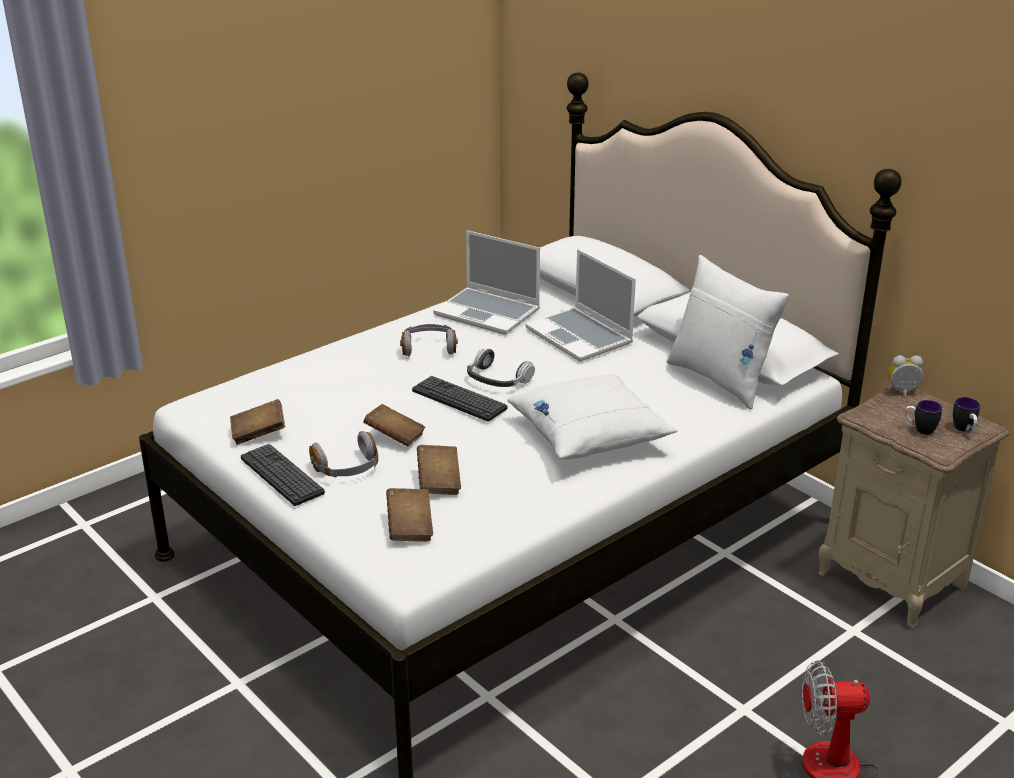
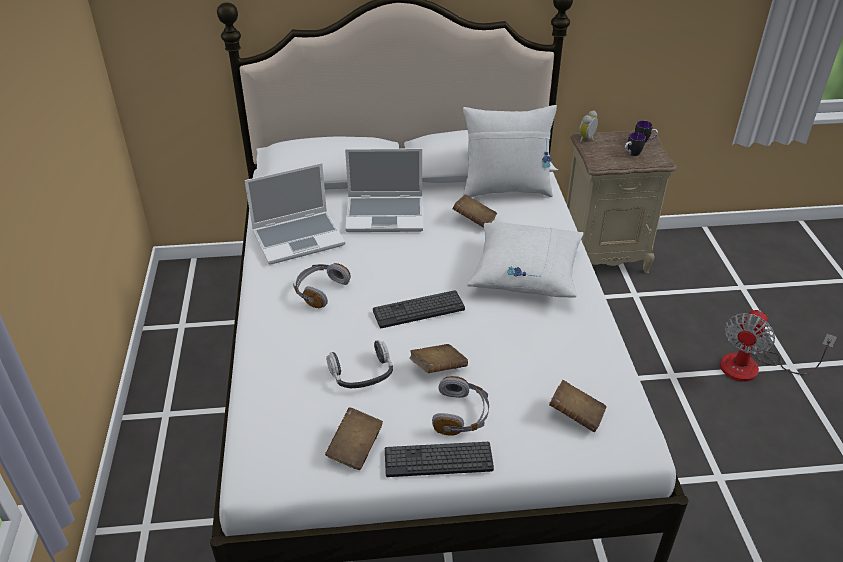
camera: 55 degrees left, 10 degrees up
(439, 482) = (525, 372): brown book -> brown book (474, 220)
(498, 379) = (406, 278): headphones -> headphones (362, 373)

